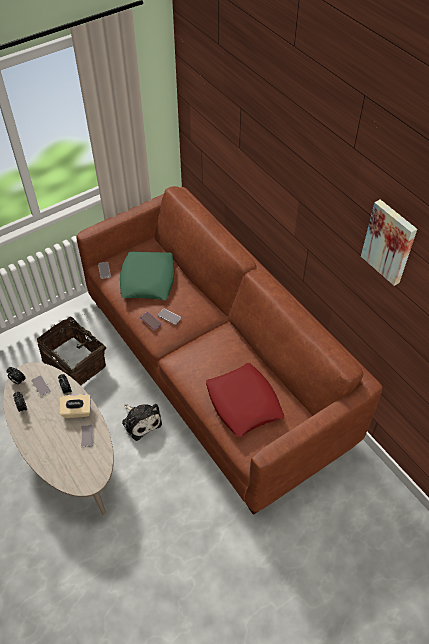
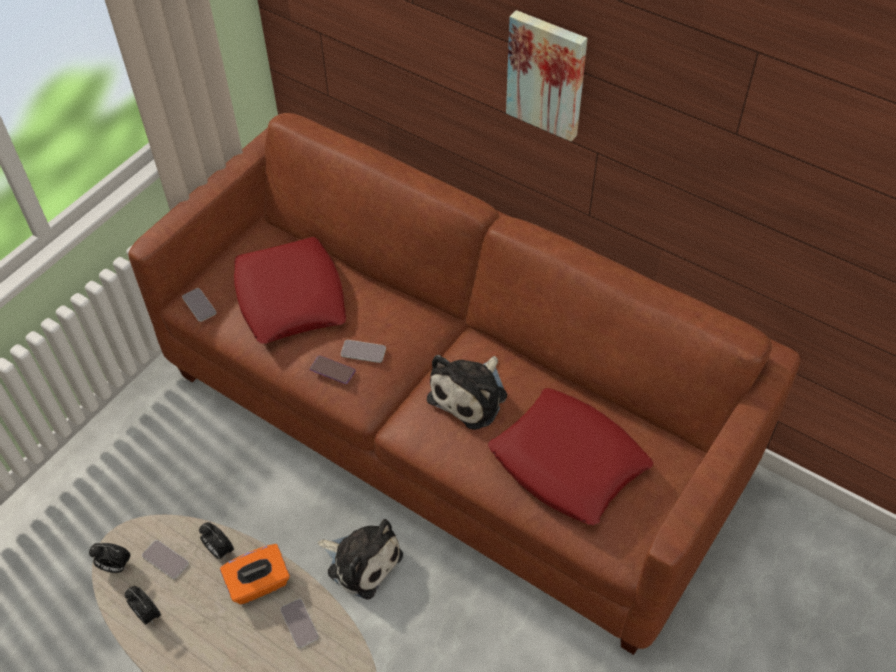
camera: 20 degrees left, 0 degrees up
(76, 361) = (191, 493): basket -> none
(77, 411) = (259, 584): beige tissue box -> orange tissue box
(148, 280) = (291, 298): green pillow -> red pillow
(212, 354) = (471, 395): none -> plush toy
(390, 242) = (798, 84): picture -> picture (547, 74)

